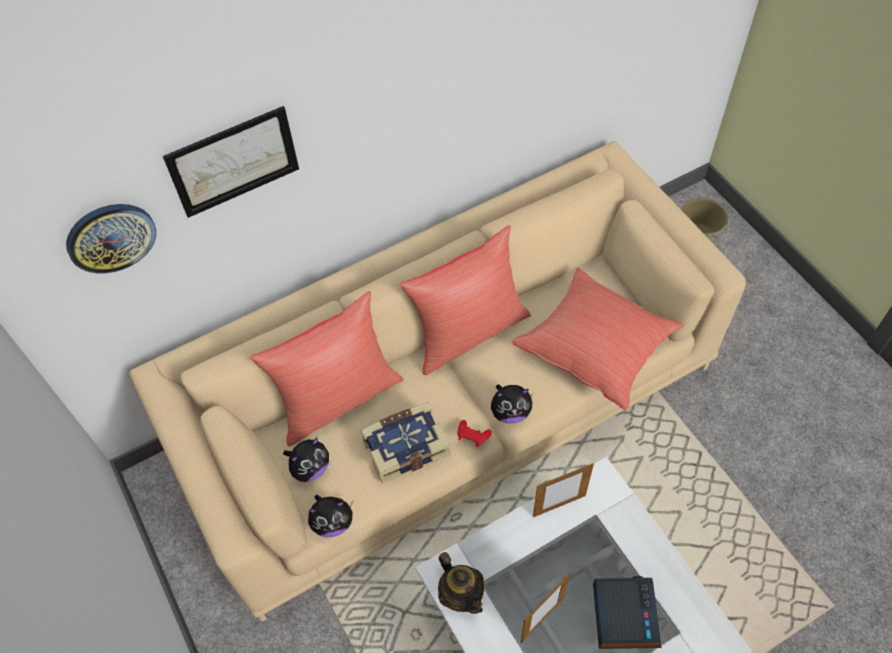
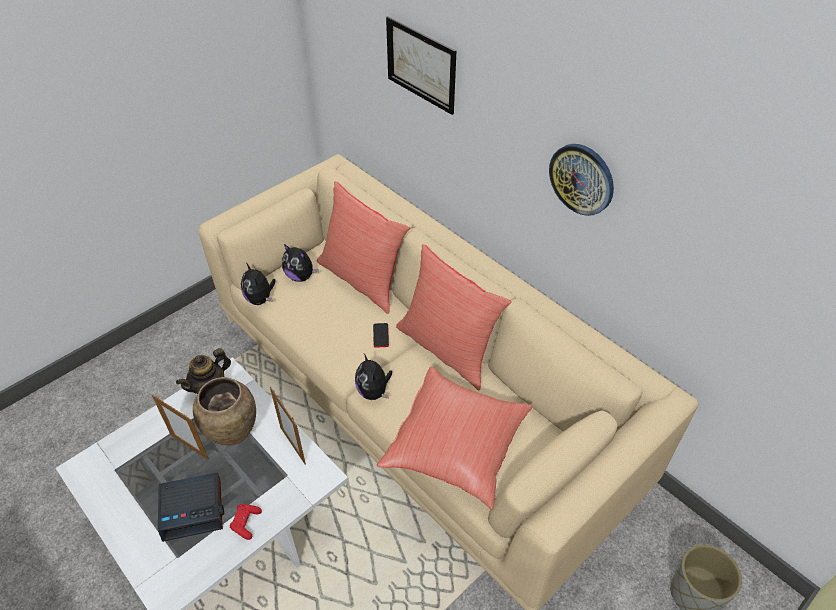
camera: 75 degrees right, 10 degrees down
(111, 237) = (354, 48): wall clock -> wall clock (582, 179)
(405, 446) = (327, 326): book -> none
(434, 392) = (381, 335): none -> phone
(472, 436) = (344, 368): red game controller -> red game controller (246, 523)
(532, 570) = (232, 433): none -> brown vase

